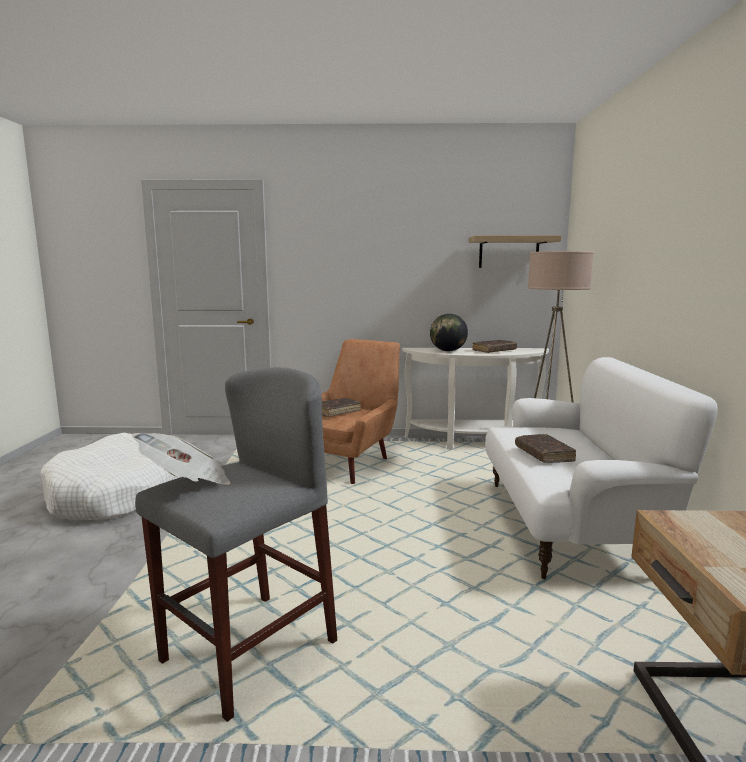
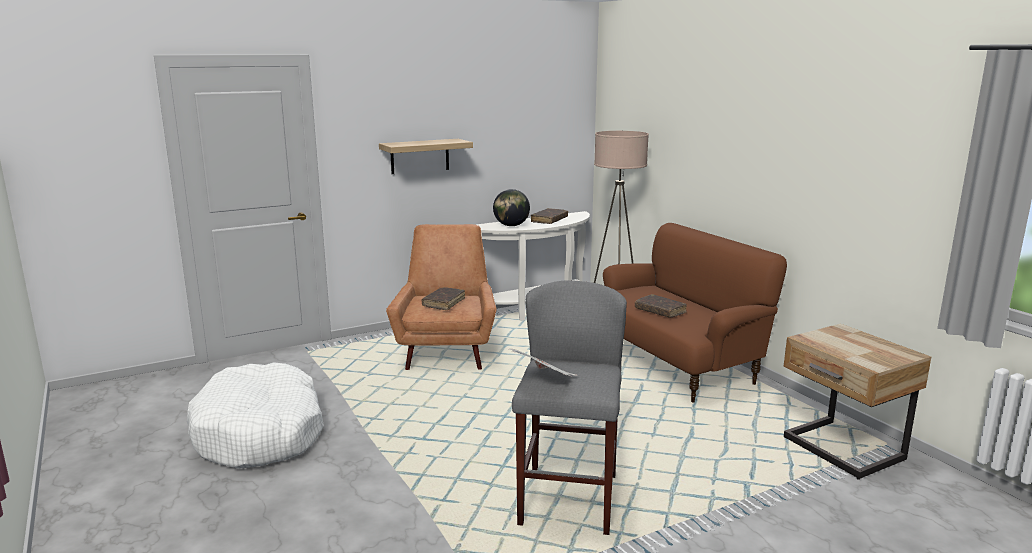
camera: 30 degrees left, 5 degrees up
(508, 252) = (550, 124): shelf -> shelf (420, 156)
(568, 525) = (673, 363): white sofa -> brown sofa

